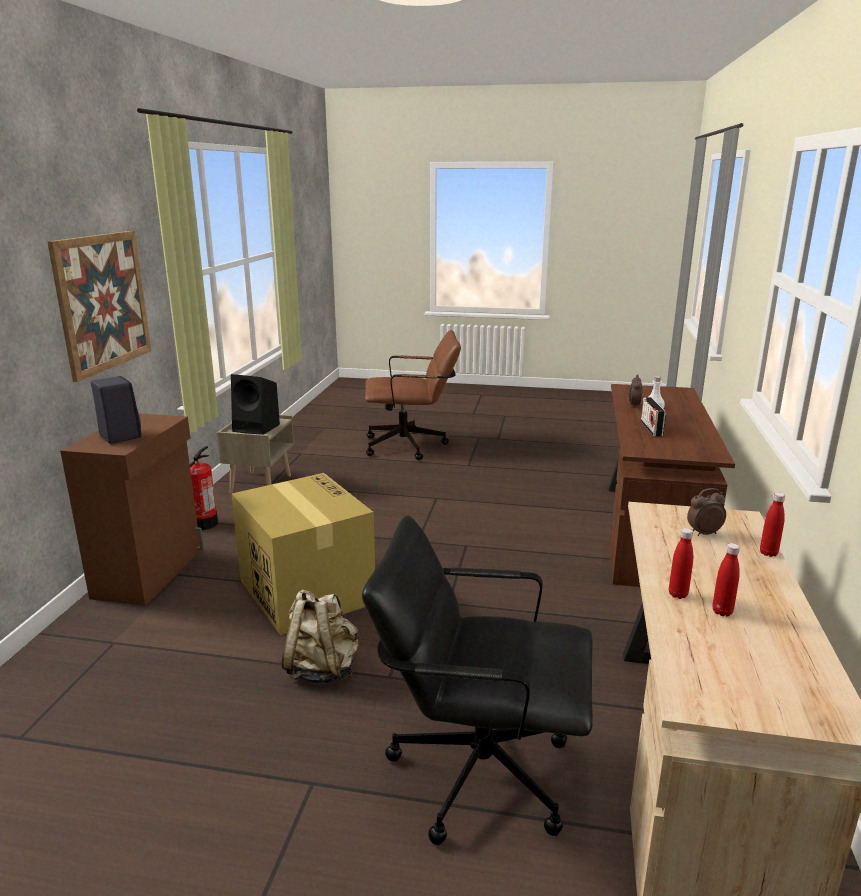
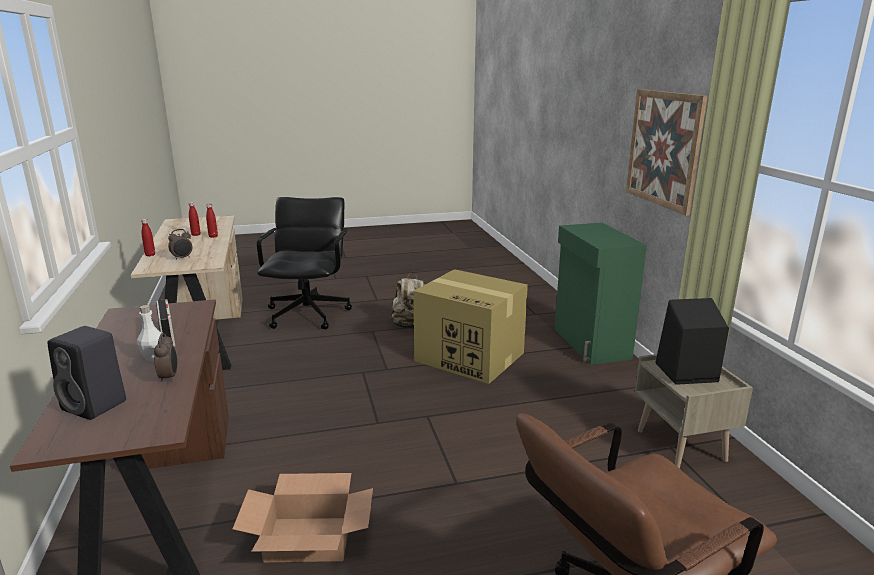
camera: 155 degrees right, 0 degrees up
(119, 436) = (596, 232): black speaker -> black speaker (96, 405)
(150, 572) = (590, 344): brown cabinet -> green cabinet
(203, 524) = (633, 384): fire extinguisher -> none
(479, 770) = (308, 314): black office chair -> black office chair turned 75 degrees counterclockwise
(546, 494) = (308, 539): none -> cardboard box

